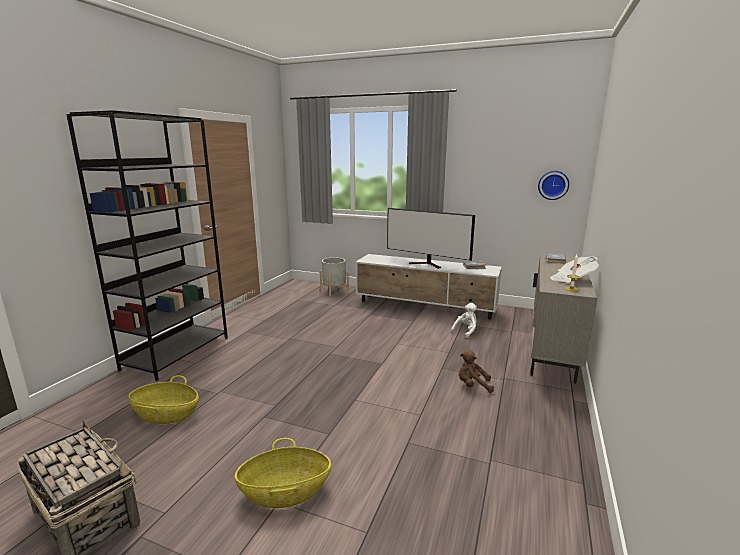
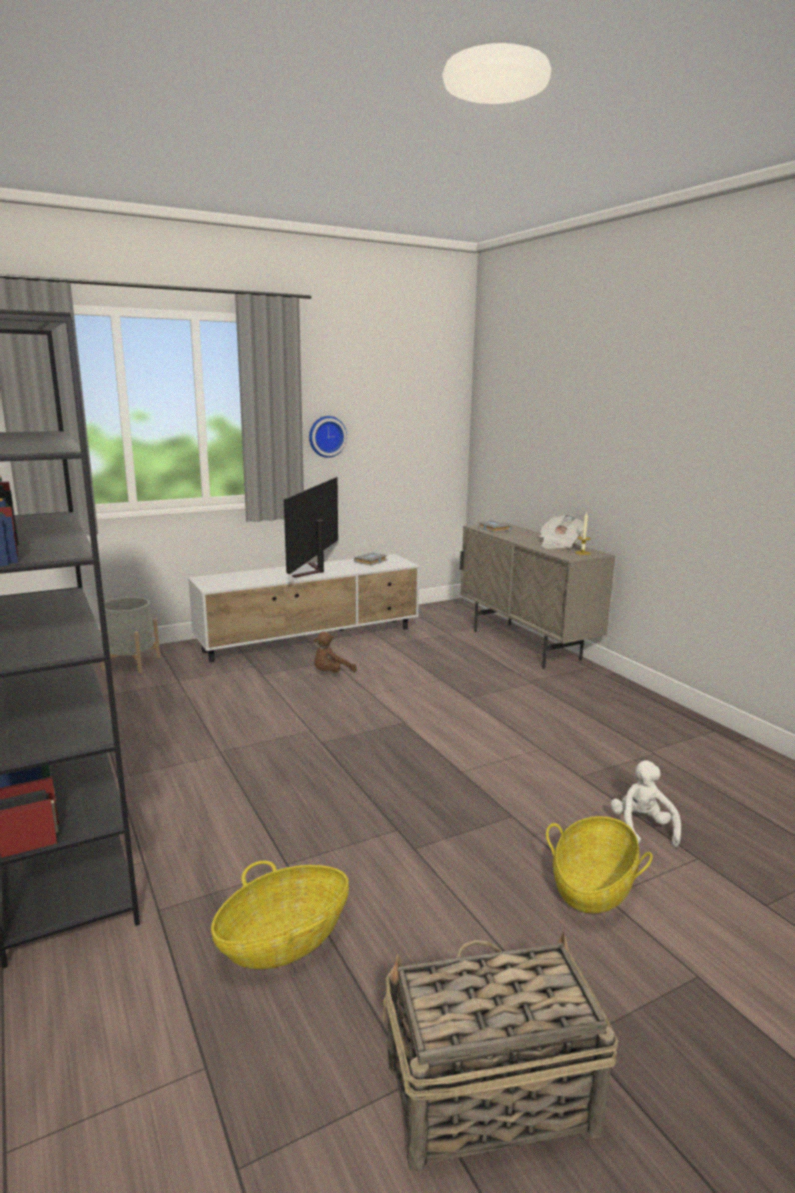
camera: 50 degrees left, 0 degrees up
(427, 264) = (312, 571): television -> television turned 120 degrees clockwise
(466, 331) = (411, 651): white plush toy -> white plush toy (642, 828)
(473, 386) = (524, 700): brown plush toy -> brown plush toy (331, 673)
(553, 185) = (432, 435): wall clock -> wall clock (326, 436)

